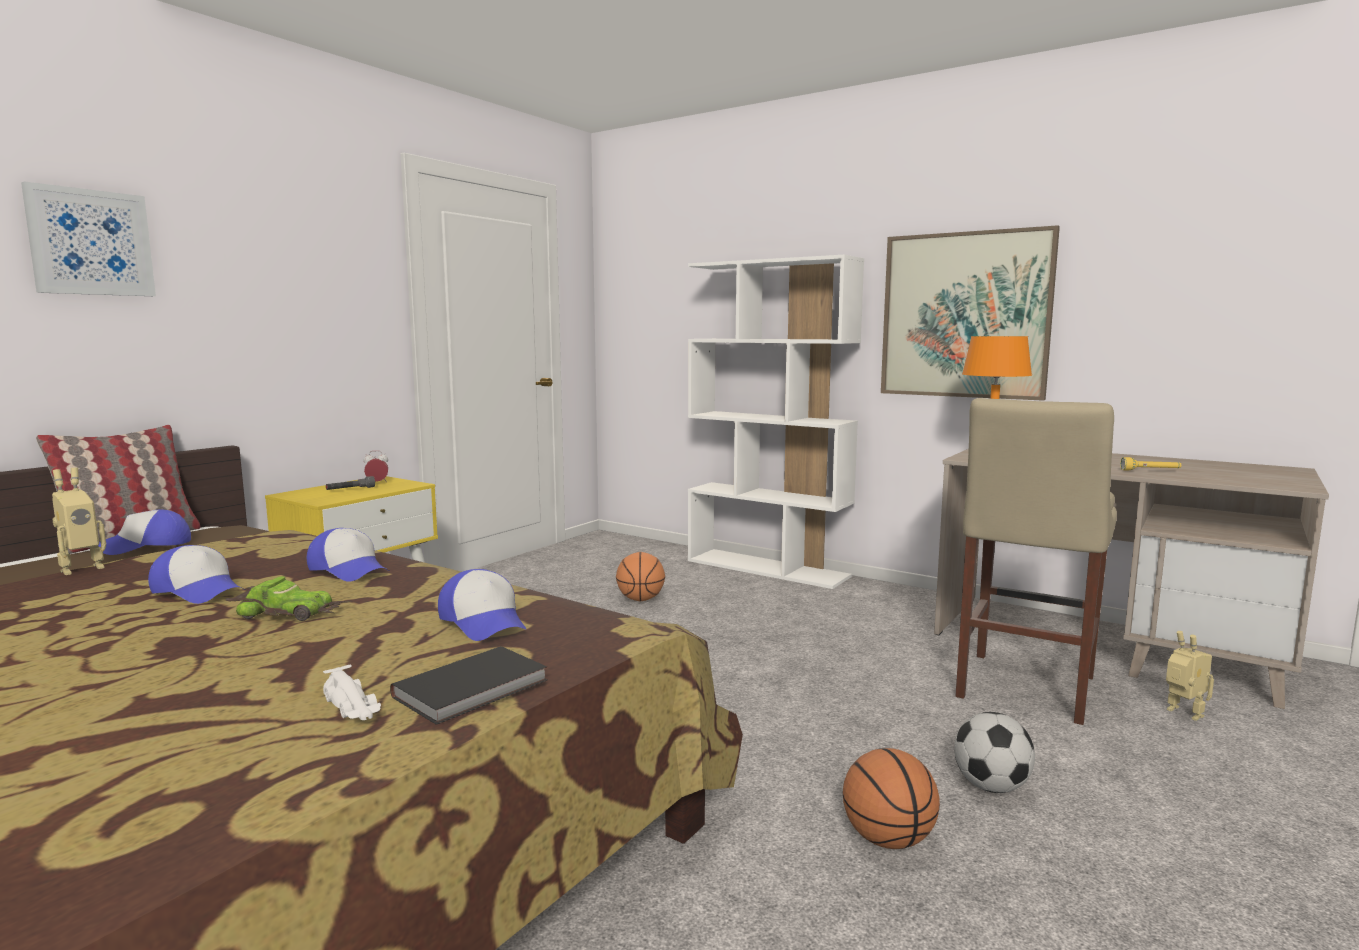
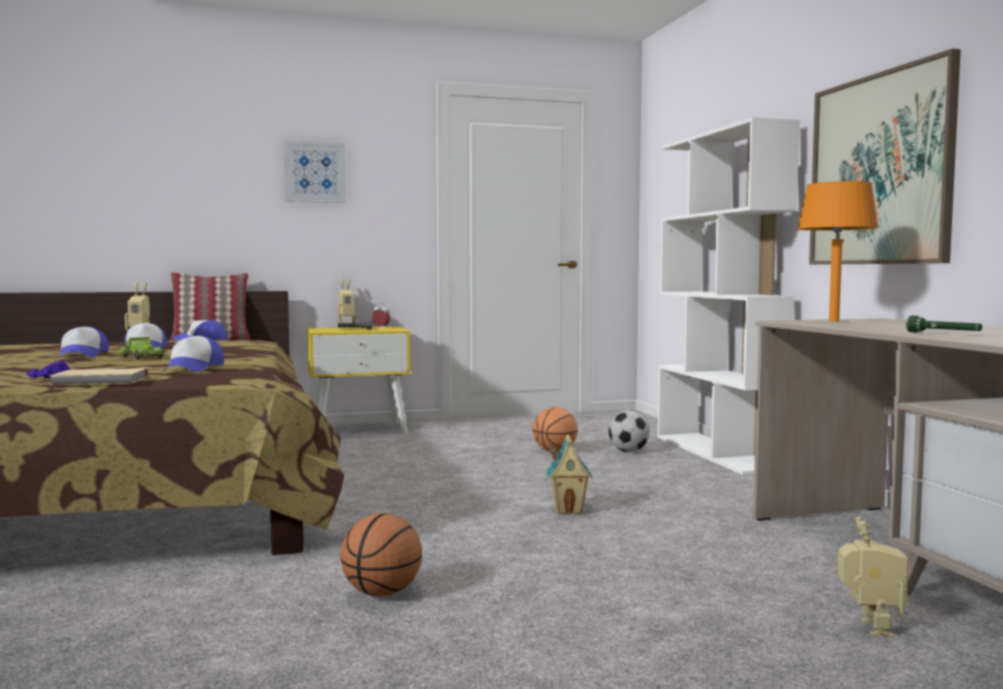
camera: 40 degrees right, 5 degrees down
(90, 242) = (212, 160): picture -> picture (315, 172)
(322, 487) = (346, 327): none -> toy robot
(349, 570) = (224, 351): cap -> cap (83, 355)
(352, 707) = (48, 377): white toy car -> purple toy car
(474, 689) = (100, 381): black book -> beige book
(803, 670) = (568, 510): none -> toy house
(990, 787) = (526, 599): football -> football (628, 451)
(1023, 689) = (735, 567): beige stool -> none
(1150, 471) = (943, 334): yellow flashlight -> green flashlight

